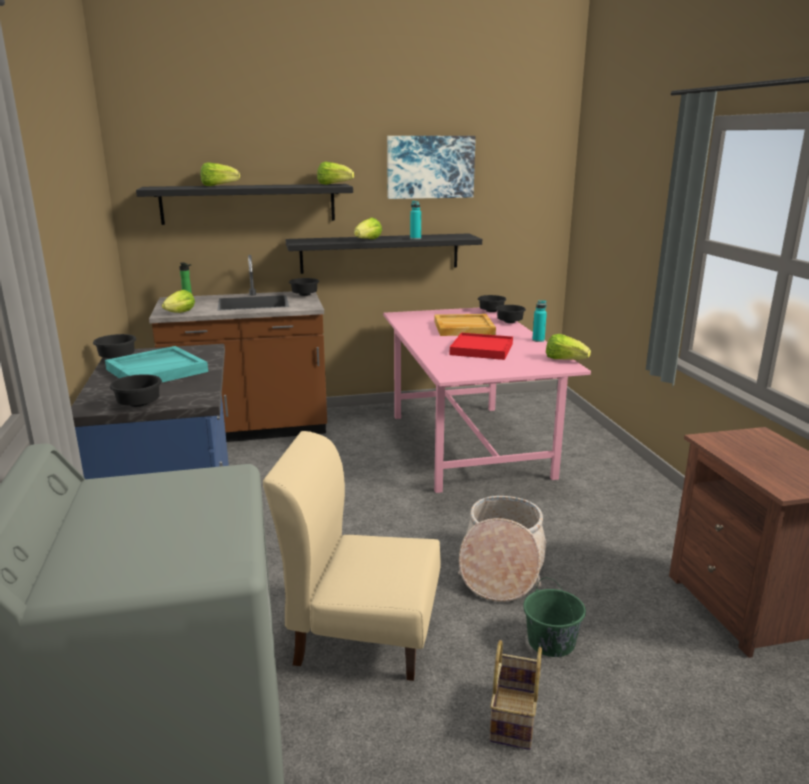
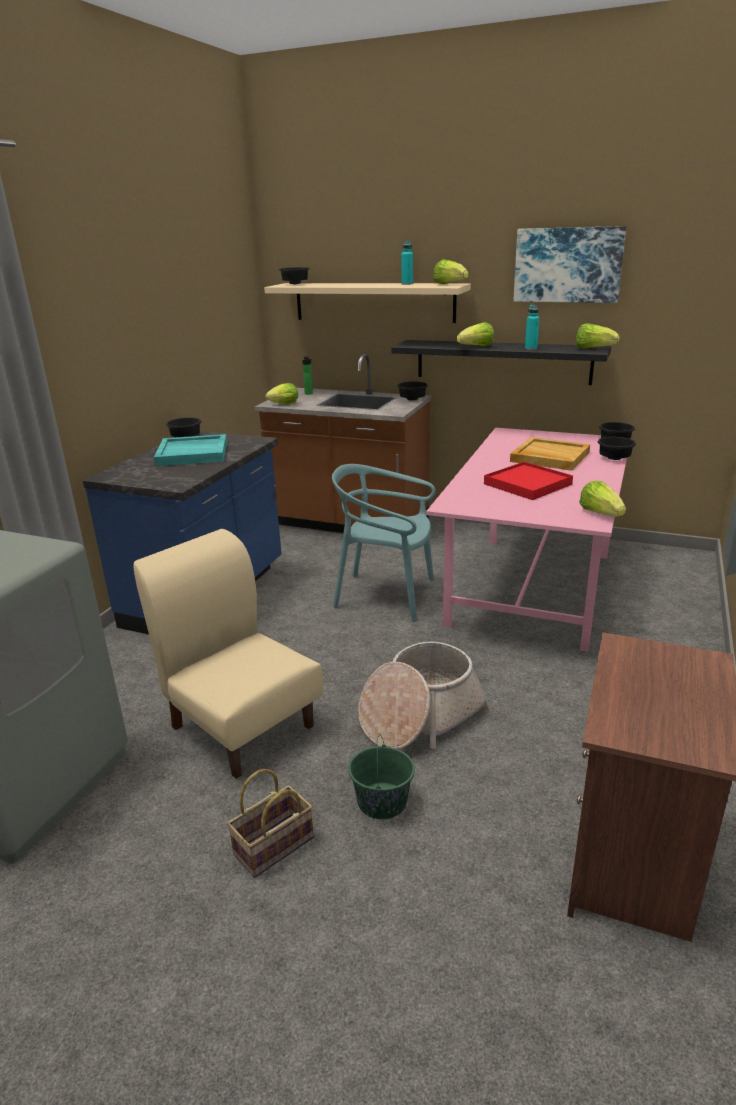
camera: 35 degrees right, 5 degrees up
(137, 405) = (135, 479): black bowl -> black bowl (294, 284)
(218, 186) = (342, 284): lettuce -> lettuce (593, 349)
(249, 204) = (373, 302): black shelf -> beige shelf
(358, 482) = (386, 595): none -> turquoise chair
(538, 340) = (611, 485): turquoise bottle -> turquoise bottle (407, 284)

